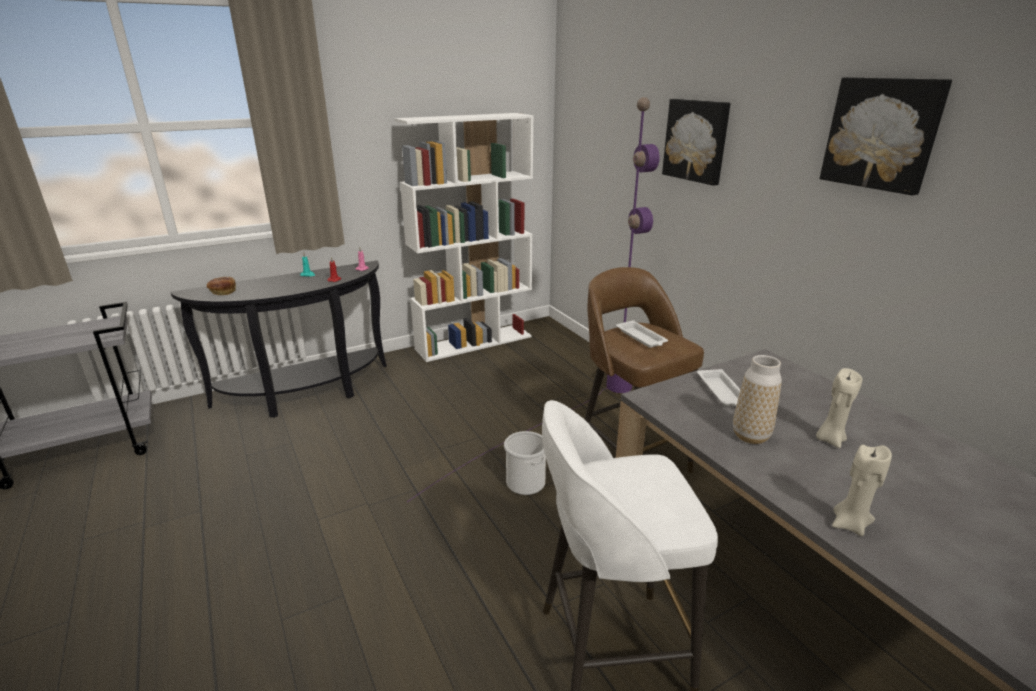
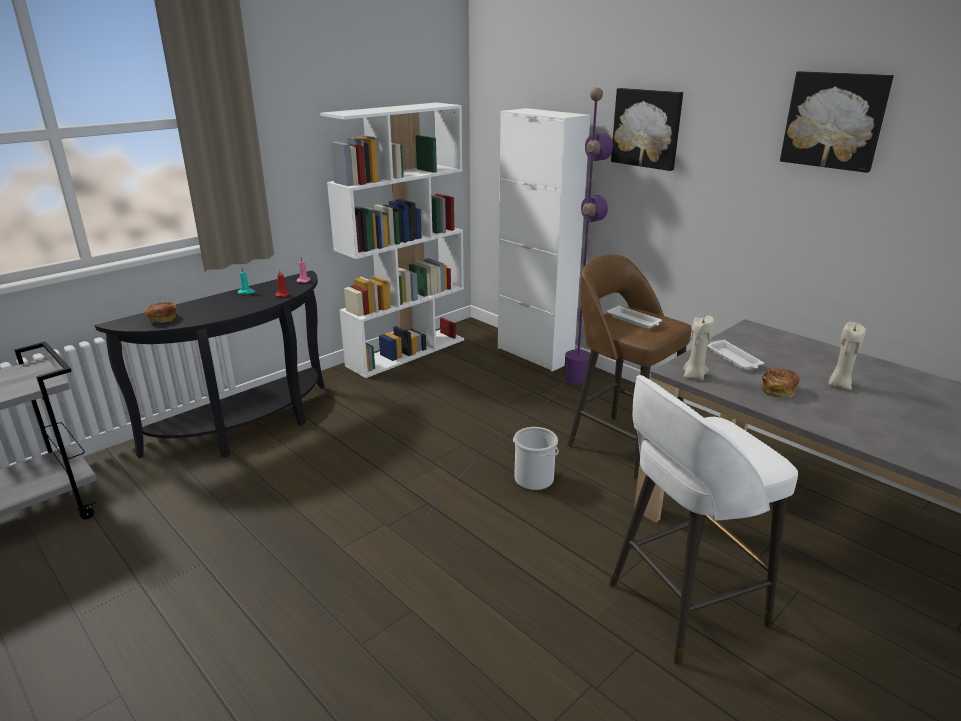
camera: 15 degrees left, 0 degrees up
(590, 358) = (535, 354): none -> white cabinet
(750, 436) = (778, 391): vase -> bread
(849, 524) = (889, 444): beige candle -> beige candle (694, 375)

